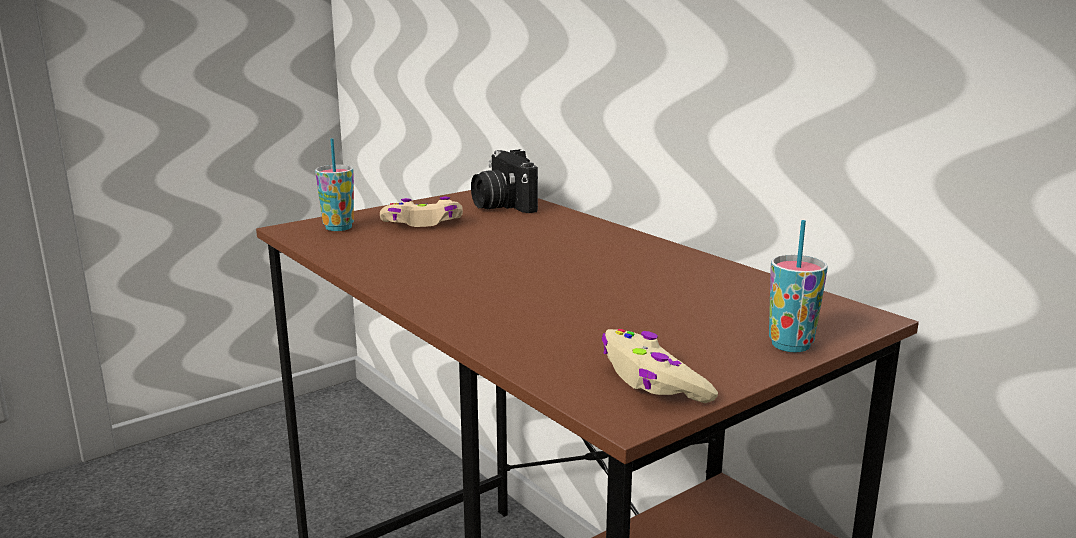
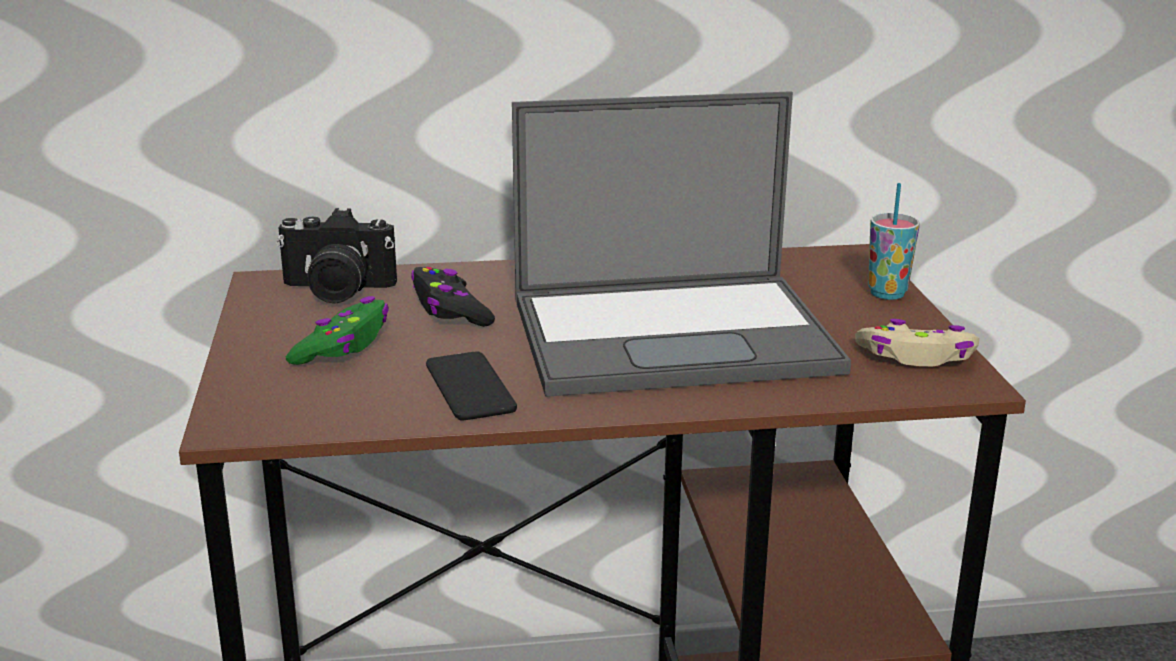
camera: 60 degrees left, 5 degrees up
(338, 227) = (278, 396): cup -> none
(398, 259) = (470, 387): none -> phone
(423, 223) = (343, 346): beige game controller -> green game controller
(512, 231) = (450, 310): none -> black game controller
(564, 291) = (676, 334): none -> laptop

